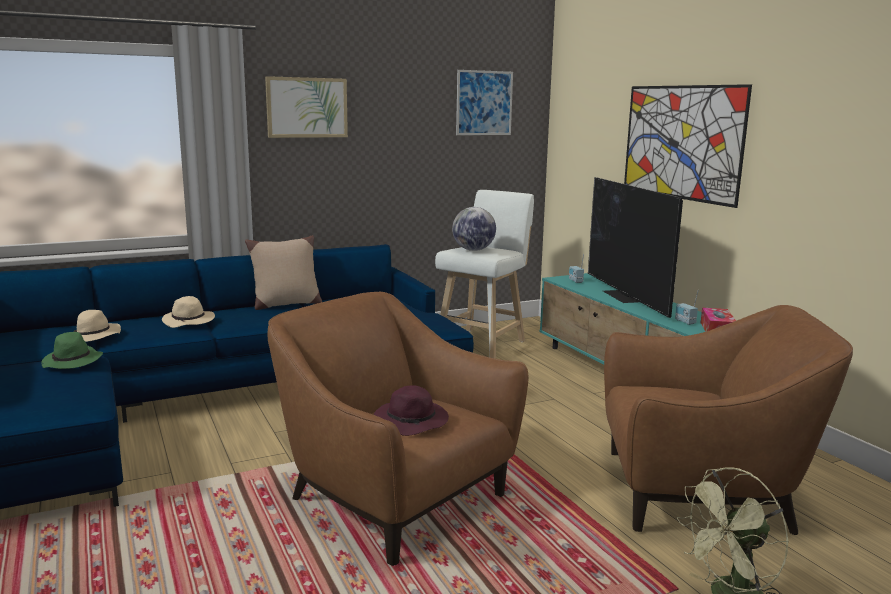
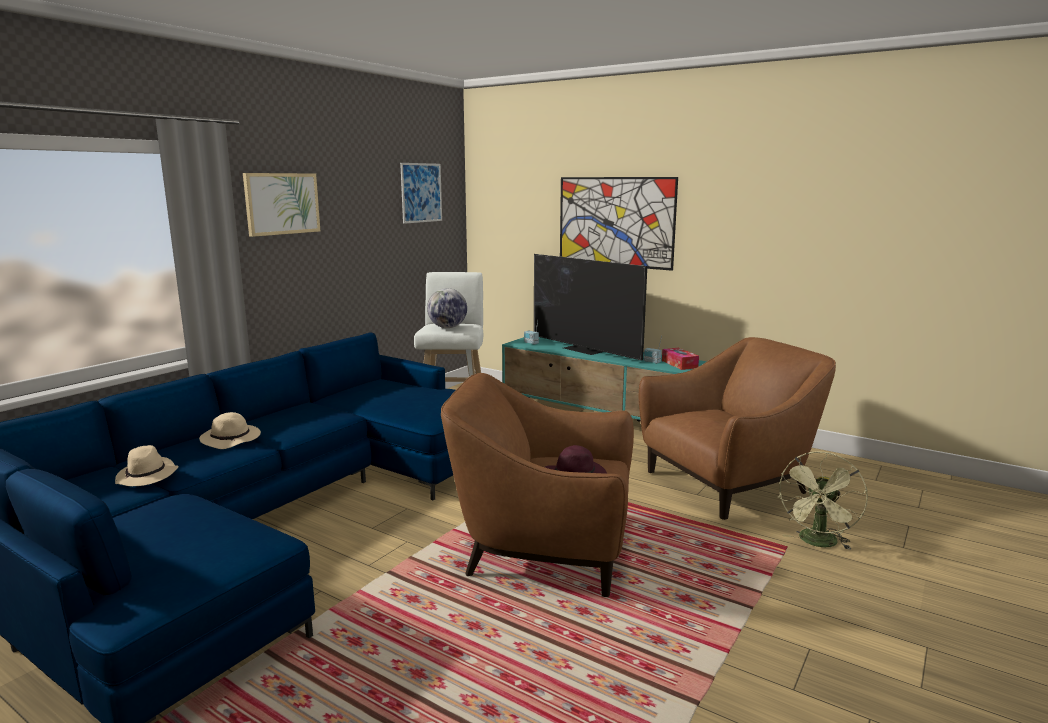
camera: 30 degrees left, 0 degrees up
(73, 362) = (173, 505): green hat -> none
(285, 305) = (304, 405): beige pillow -> none

